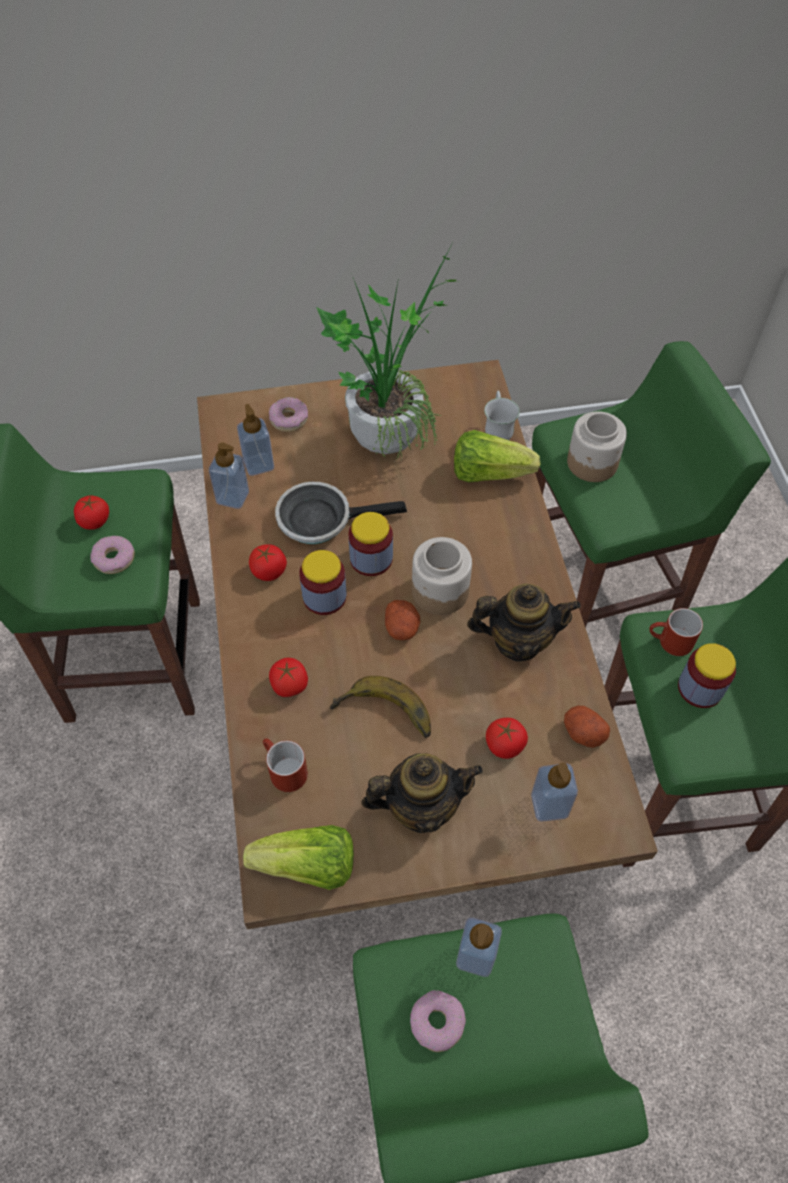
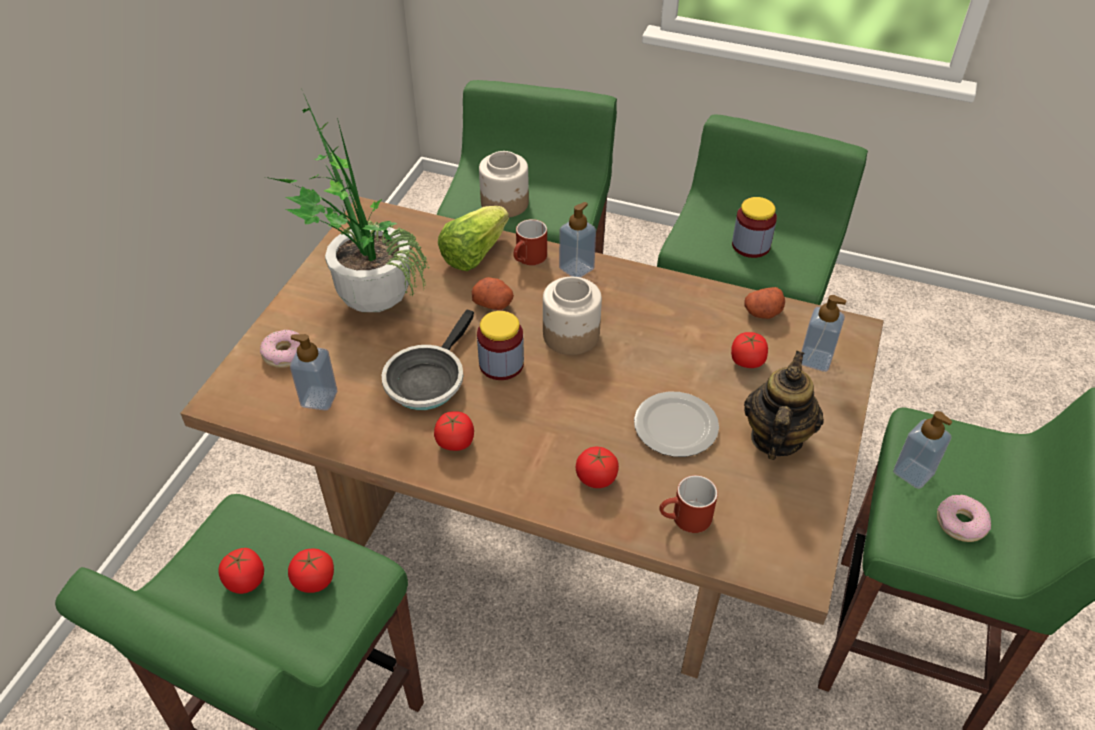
camera: 60 degrees left, 10 degrees down
(114, 558) = (314, 580): donut -> tomato
(232, 497) = (341, 434): soap dispenser -> soap dispenser (576, 268)
(308, 866) = (794, 540): lettuce -> none
(324, 597) = (517, 413): jar -> none
(383, 718) = (674, 426): banana -> plate
(402, 628) = (590, 374): potato -> potato (494, 303)
(497, 433) = (437, 230): white mug -> none
(518, 641) = (654, 310): teapot -> none
(669, 642) = (701, 242): red mug -> red mug (529, 259)

